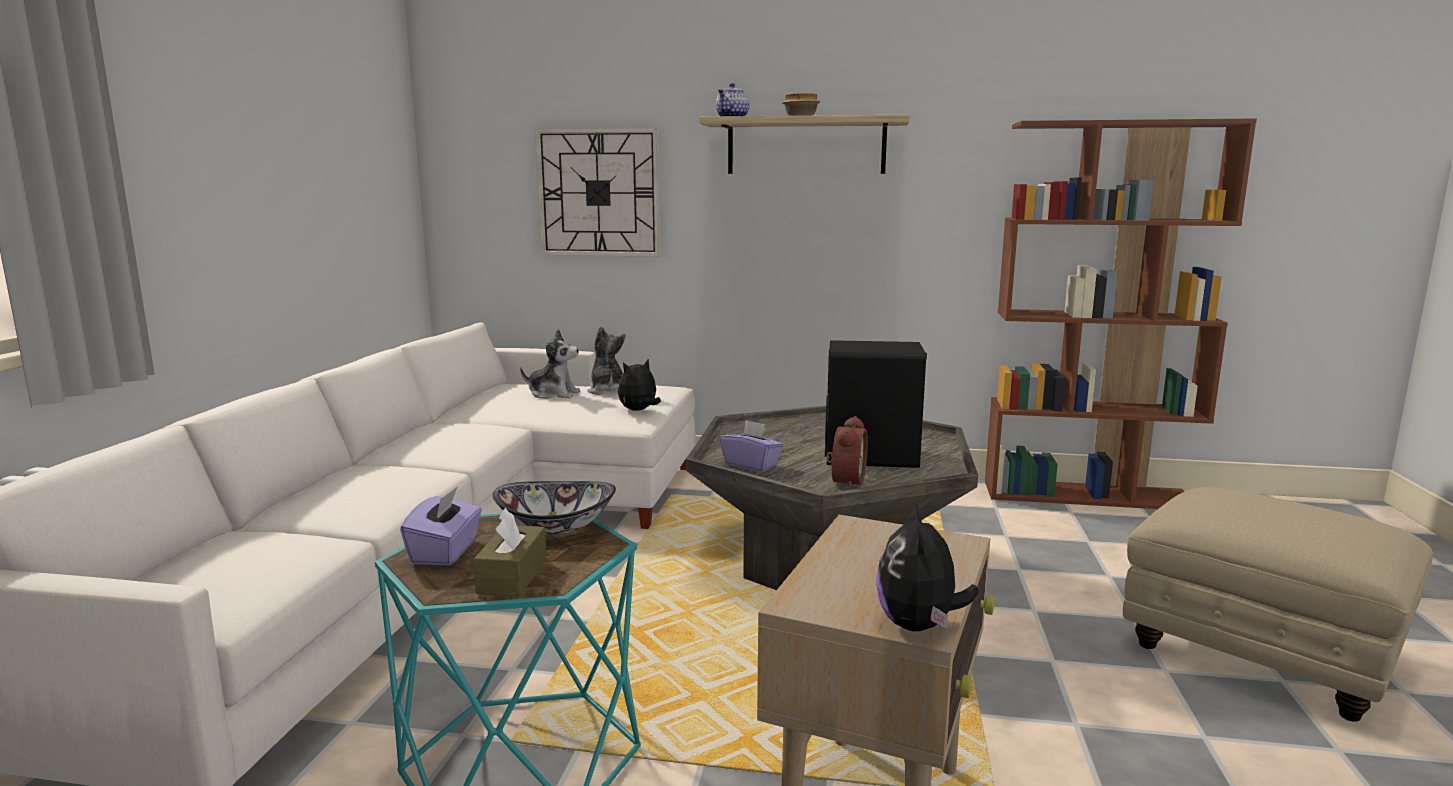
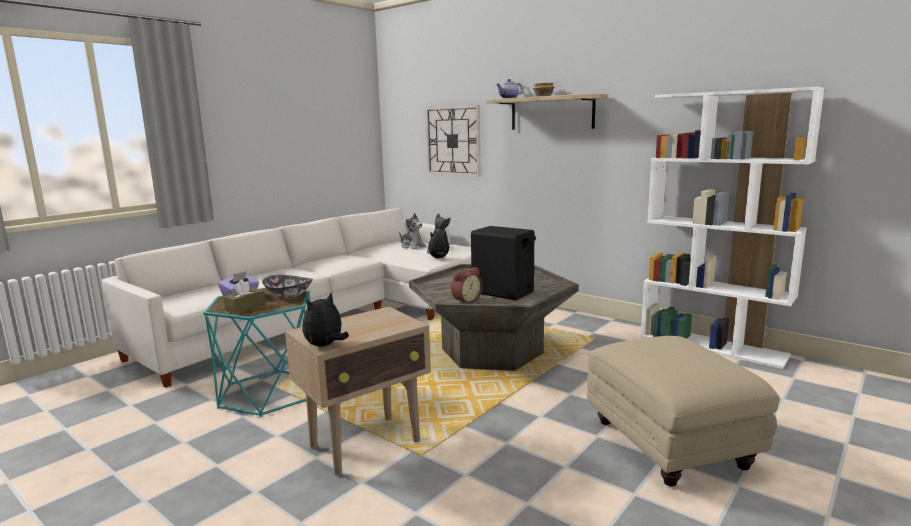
camera: 30 degrees right, 0 degrees up
(751, 465) = (438, 288): purple tissue box -> none
(1088, 495) = (712, 346): brown bookcase -> white bookcase

